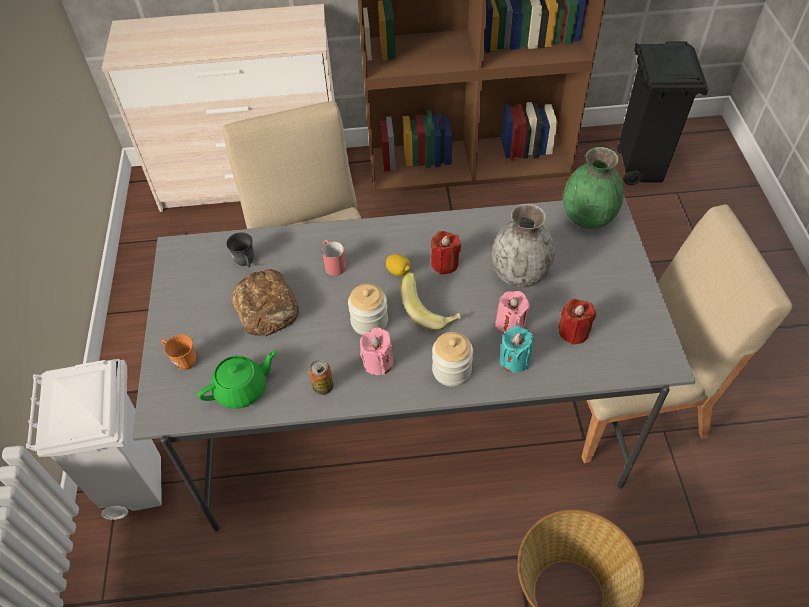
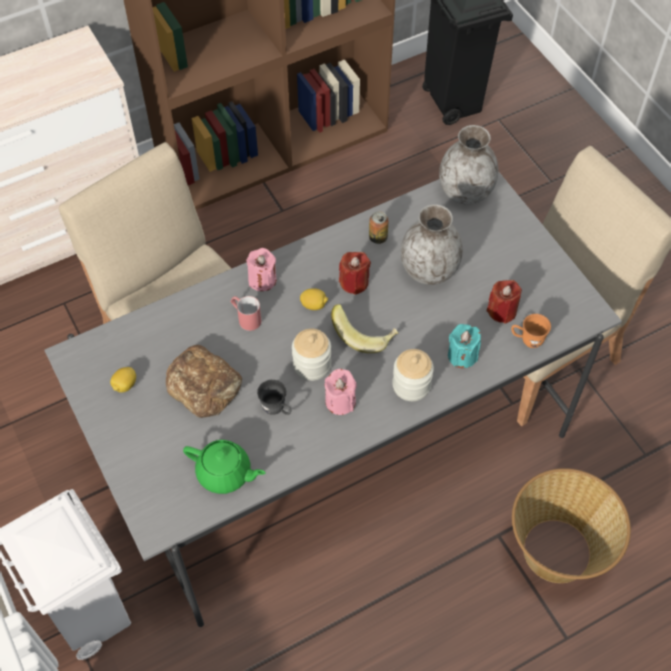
camera: 25 degrees left, 5 degrees up
(182, 360) = (148, 467): orange mug -> orange mug (527, 340)
(203, 286) = (125, 385): none -> lemon
(242, 389) = (225, 473): green teapot -> green teapot turned 75 degrees clockwise
(246, 263) = (156, 346): grey mug -> grey mug (277, 409)
(323, 386) = (301, 443): can -> can (378, 237)
(510, 323) = (443, 322): pink candle -> pink candle (262, 280)
(588, 217) = (465, 191): green vase -> grey vase

